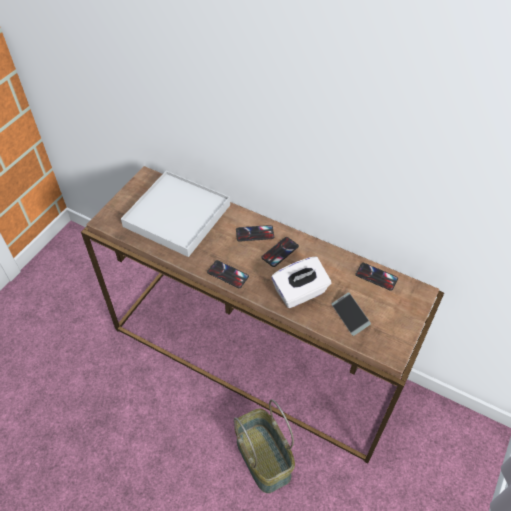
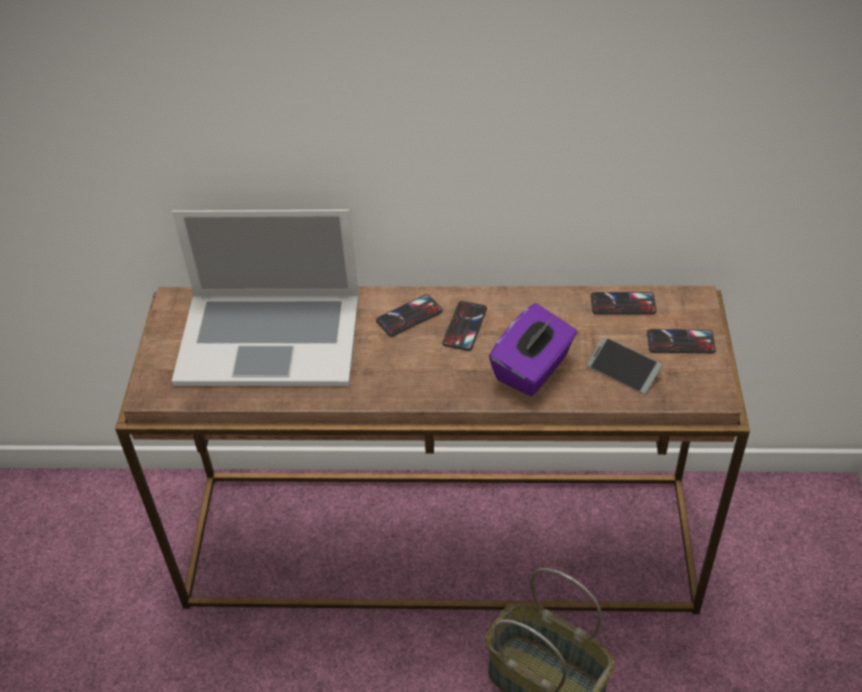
camera: 25 degrees left, 5 degrees down
(177, 215) = (269, 338): white tray -> laptop
(227, 274) = (409, 389): phone -> phone (680, 342)
(300, 292) = (533, 369): white tissue box -> purple tissue box

